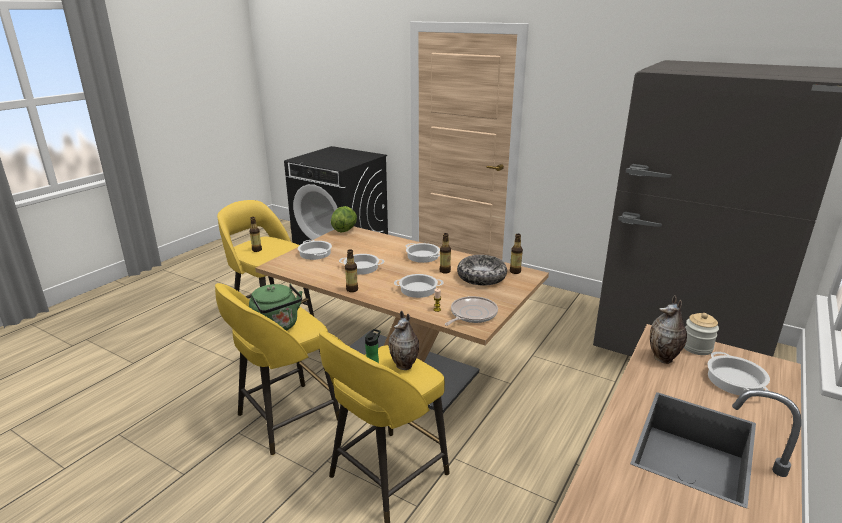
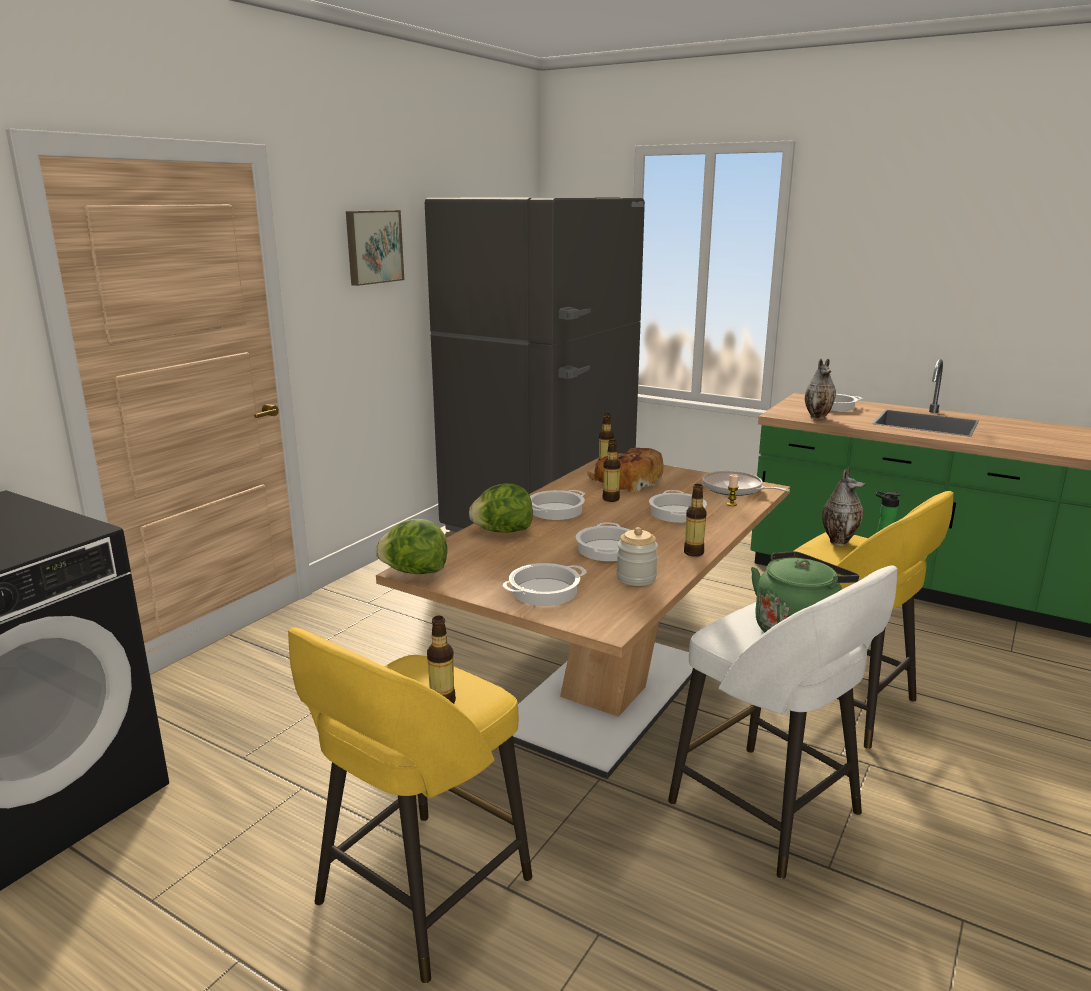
camera: 90 degrees left, 5 degrees down
(285, 418) = (769, 811): yellow stool -> white stool
(391, 244) = (503, 531): none -> lettuce
(481, 277) = (626, 482): bowl -> bread
(603, 91) = (373, 247): none -> picture
(696, 347) = (791, 409): jar -> jar (636, 578)

